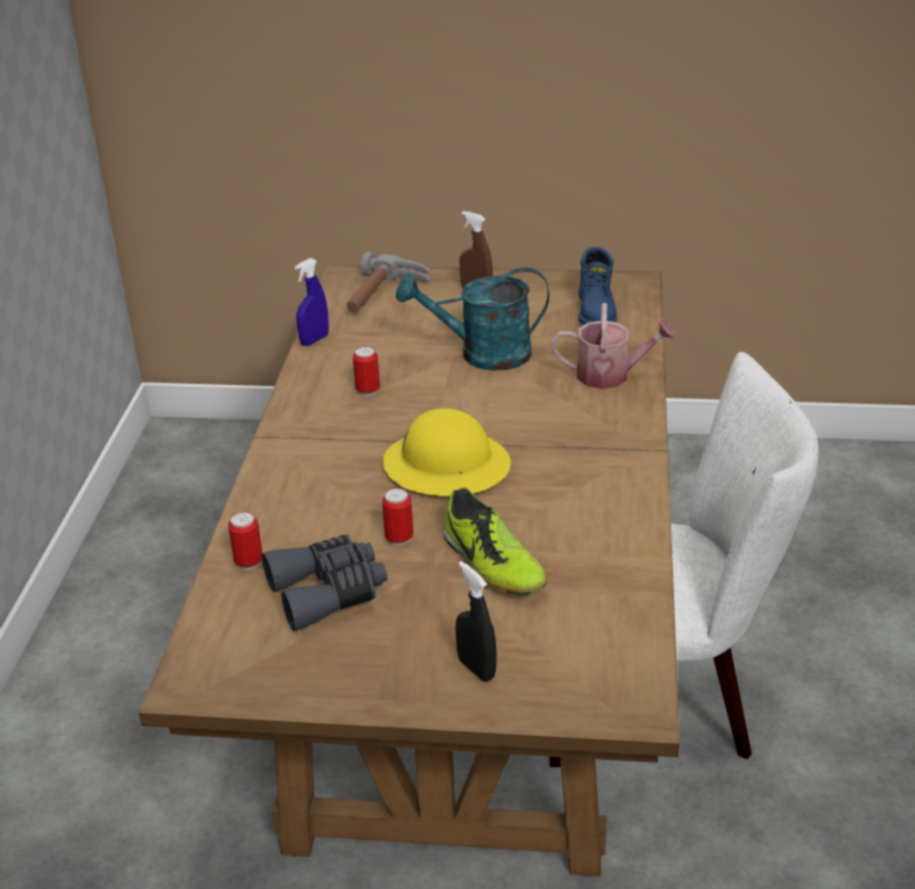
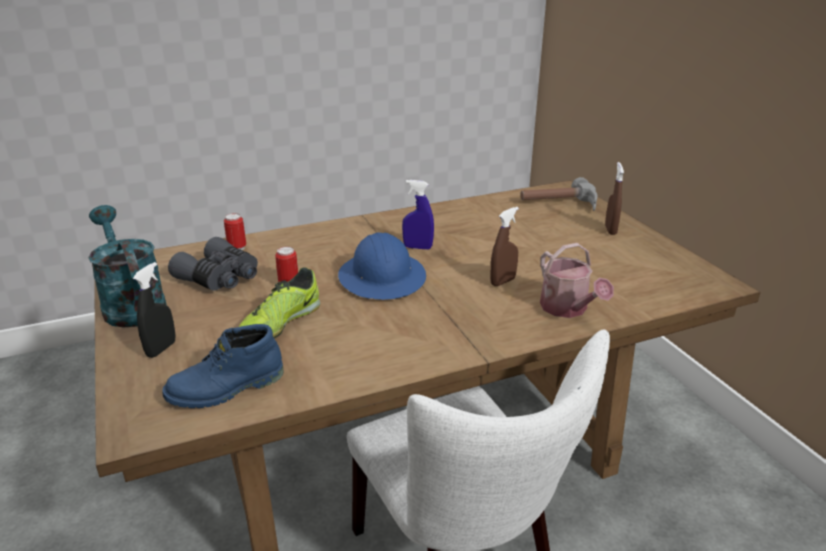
camera: 60 degrees right, 5 degrees down
(314, 340) = (480, 201): blue spray bottle -> blue spray bottle (417, 247)
(368, 391) = (442, 230): can -> none
(446, 465) = (382, 278): yellow hard hat -> blue hard hat
(482, 355) = (531, 254): turquoise watering can -> turquoise watering can (131, 304)
(526, 392) = (502, 281): none -> brown spray bottle
(597, 312) = (651, 280): blue boot -> blue boot (226, 389)

